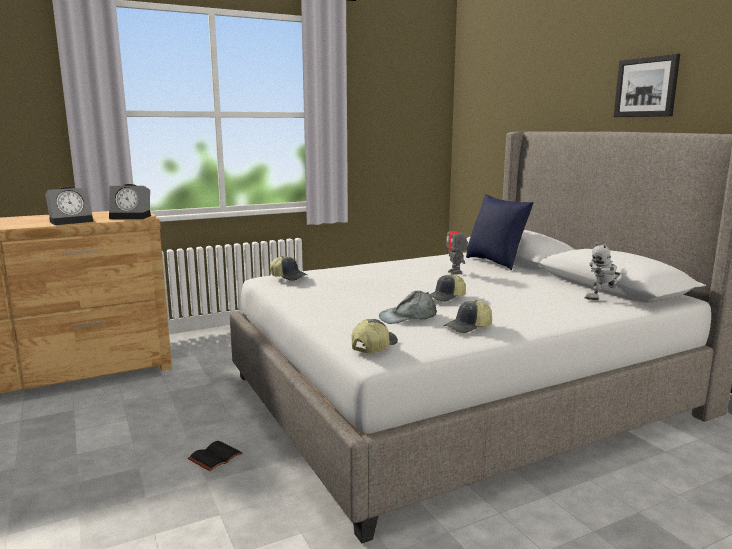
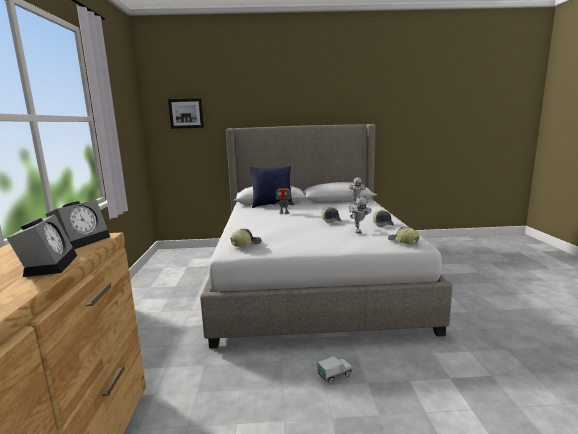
camera: 65 degrees left, 0 degrees up
(215, 456) = (334, 375): black book -> toy truck
(408, 317) = (358, 231): grey cap -> toy robot
(646, 87) = (306, 103): picture -> picture (186, 113)

